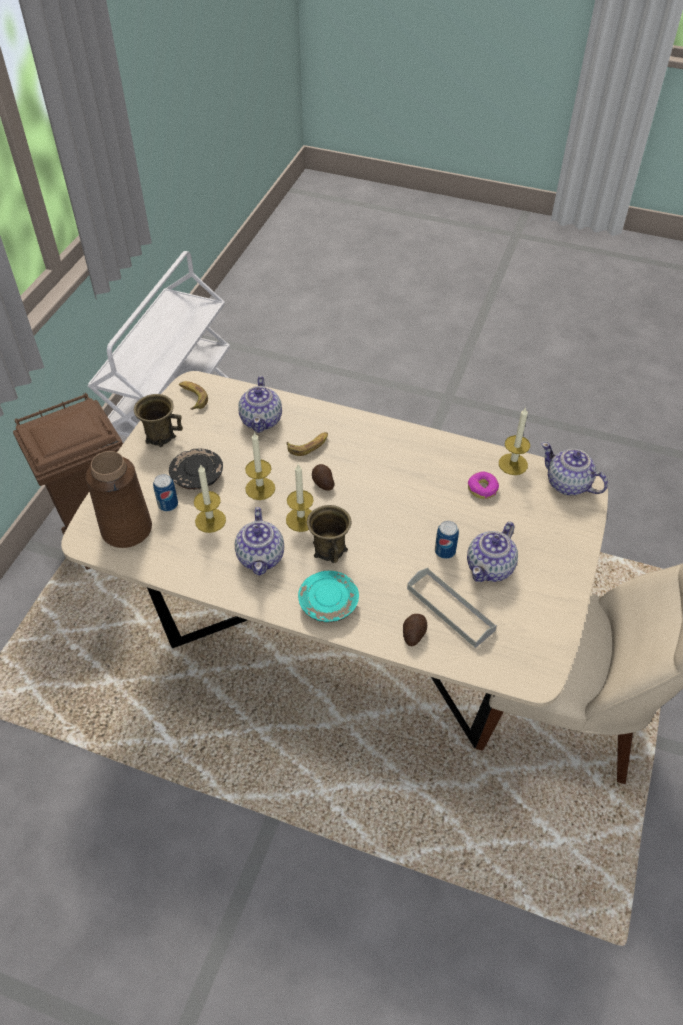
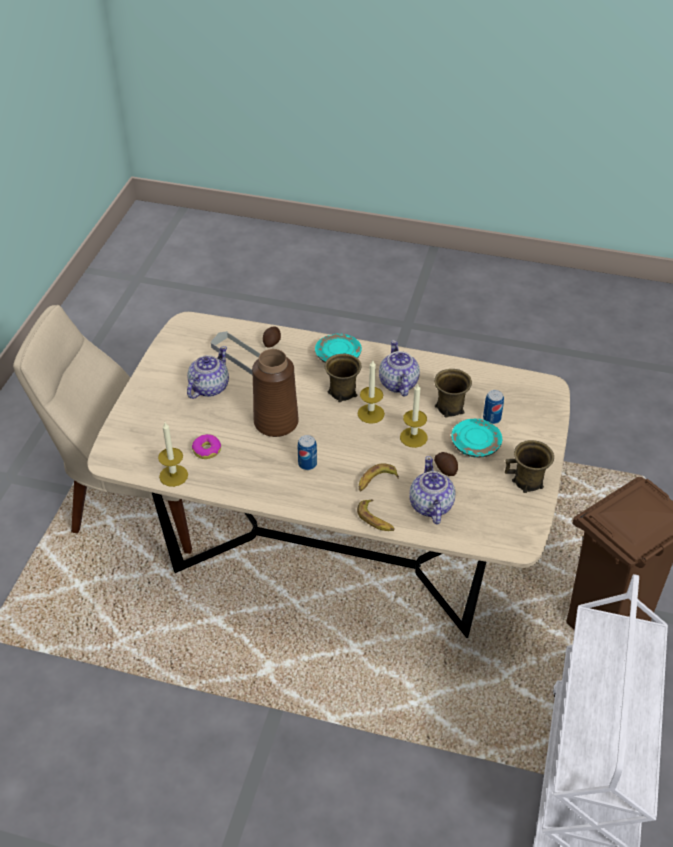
camera: 175 degrees right, 5 degrees down
(127, 529) = (518, 397): brown vase -> brown vase (276, 422)
(192, 397) = (513, 527): banana -> banana (376, 520)
(197, 476) = (475, 445): black plate -> turquoise plate
(210, 520) = (449, 408): candle -> brown mug
(322, 483) = (356, 446): potato -> potato (446, 468)
(445, 551) = (245, 397): can -> can (307, 464)
(568, 484) = (124, 459): teapot -> none

